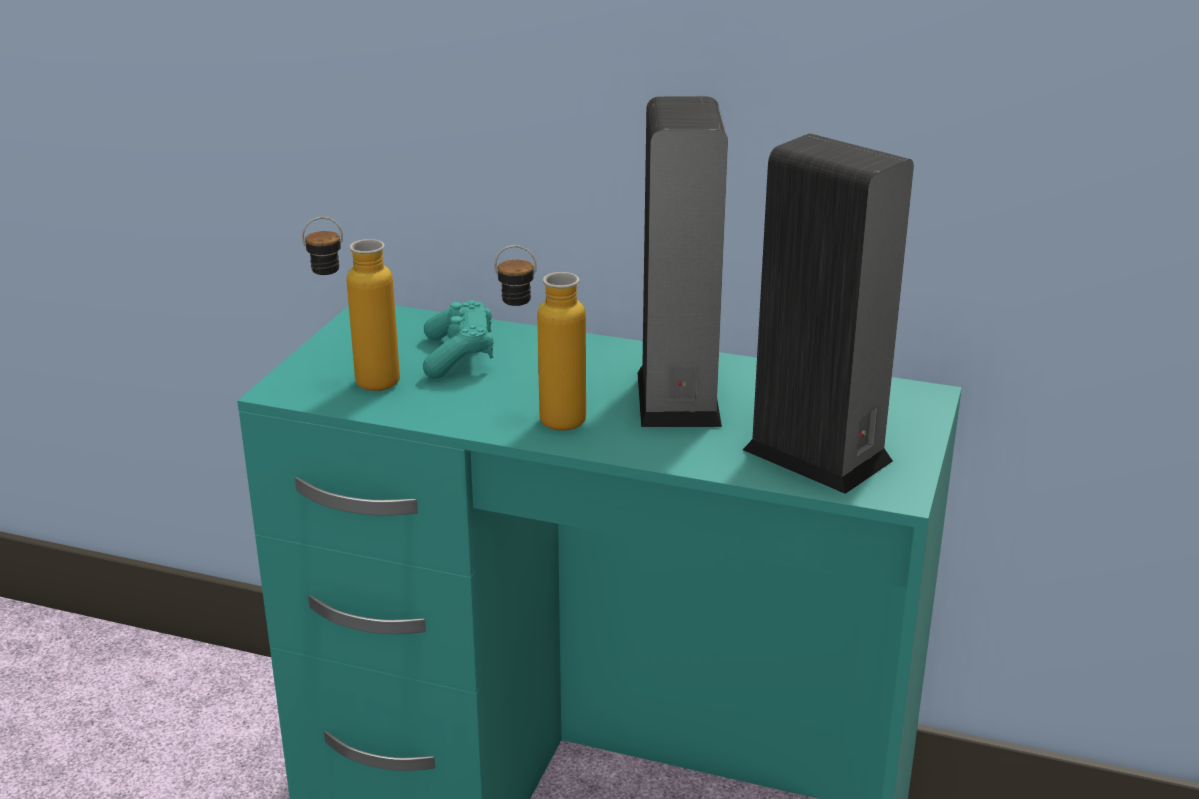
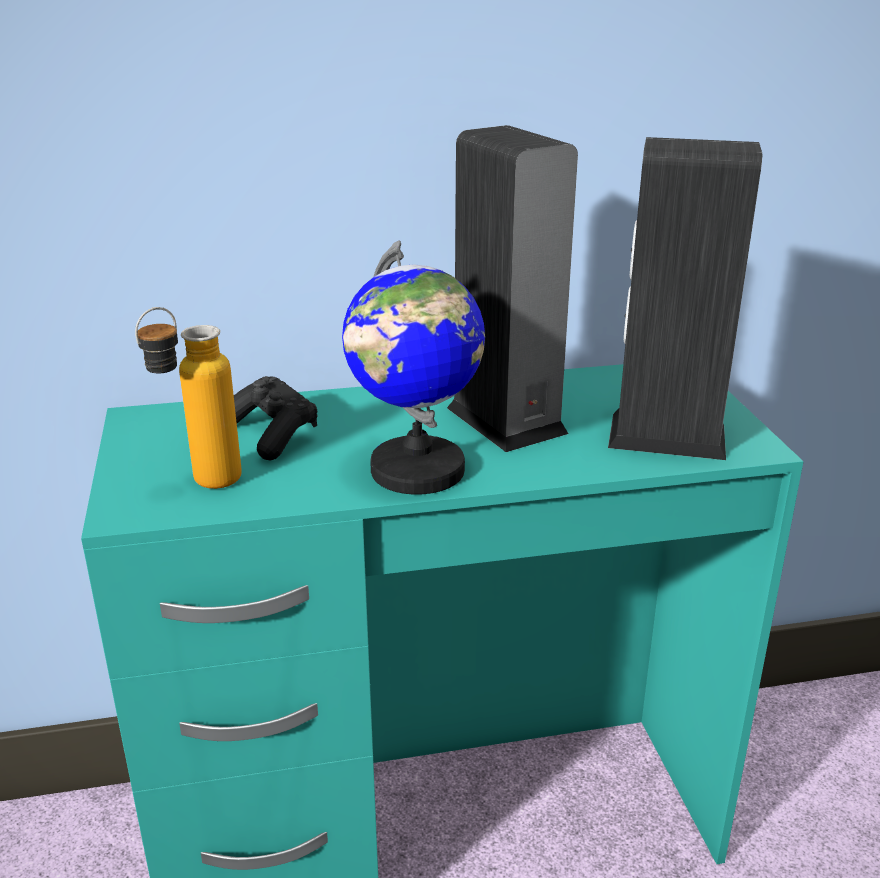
camera: 30 degrees left, 0 degrees up
(459, 356) = (271, 434): turquoise game controller -> black game controller
(543, 421) = (417, 471): bottle -> globe

